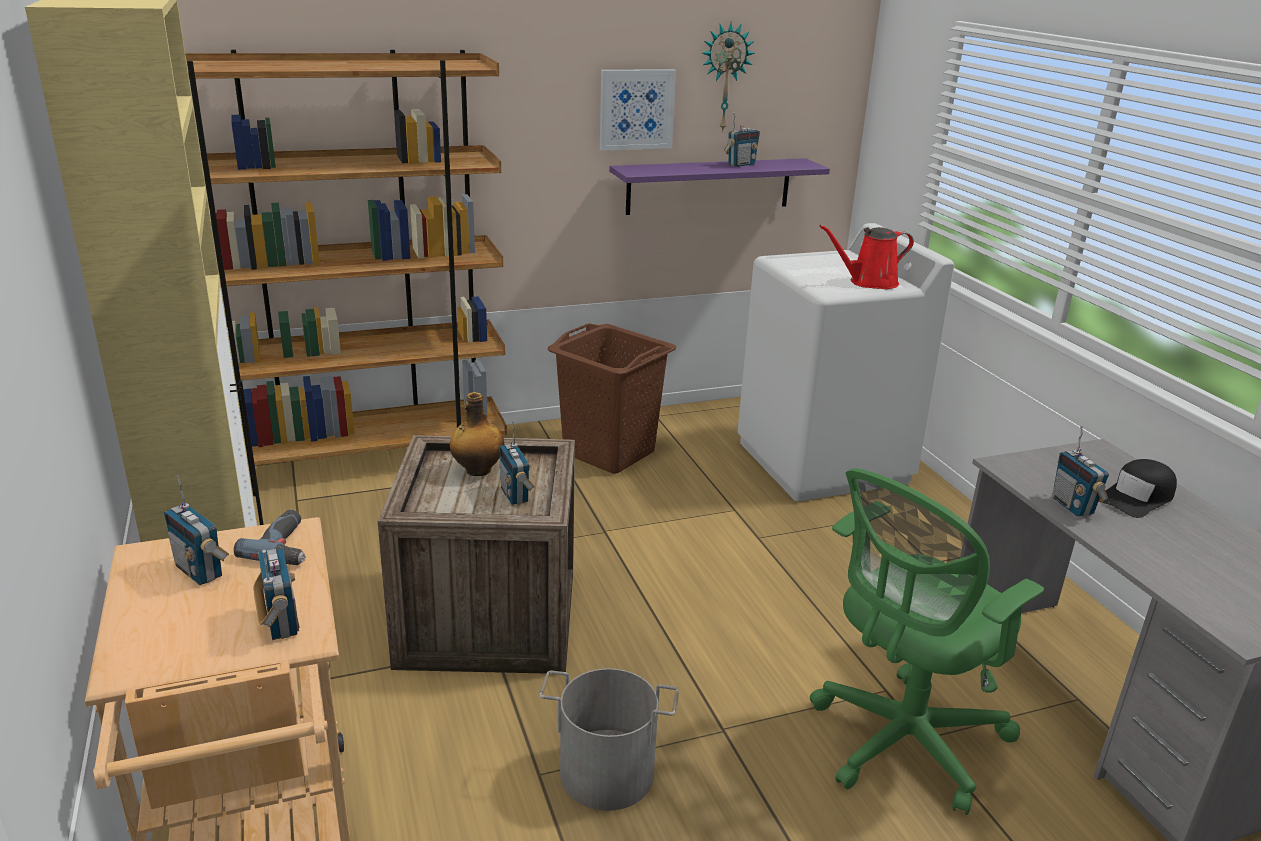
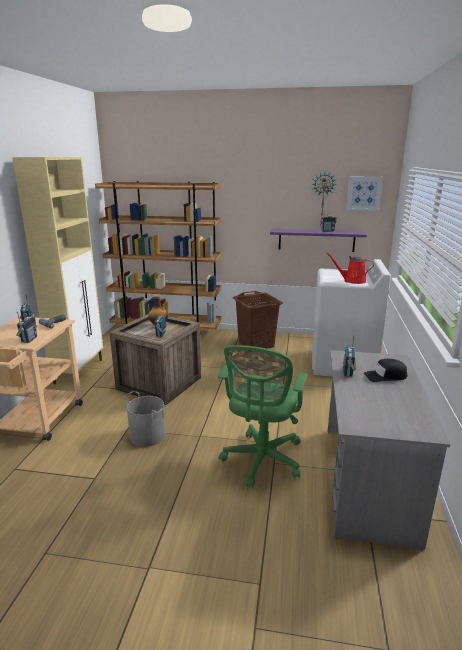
camera: 30 degrees right, 5 degrees down
(636, 109) = (283, 206): picture -> picture (364, 193)
(901, 743) = (261, 461): green office chair -> green office chair turned 60 degrees counterclockwise

